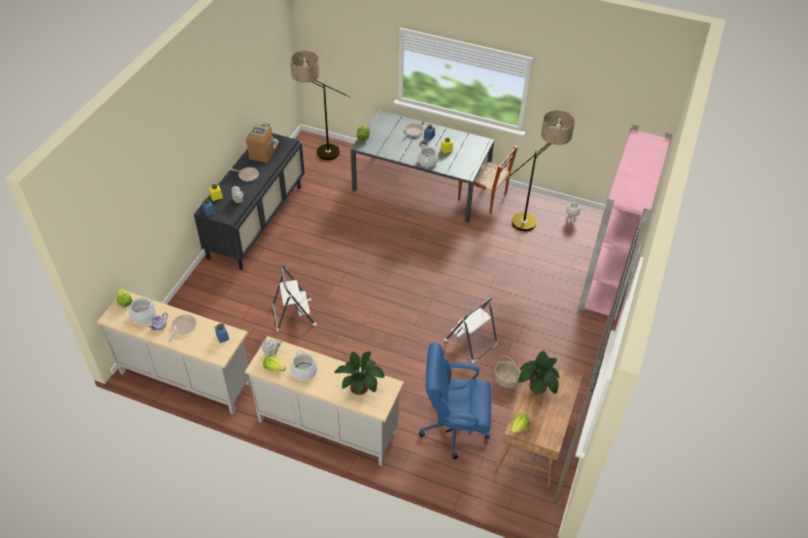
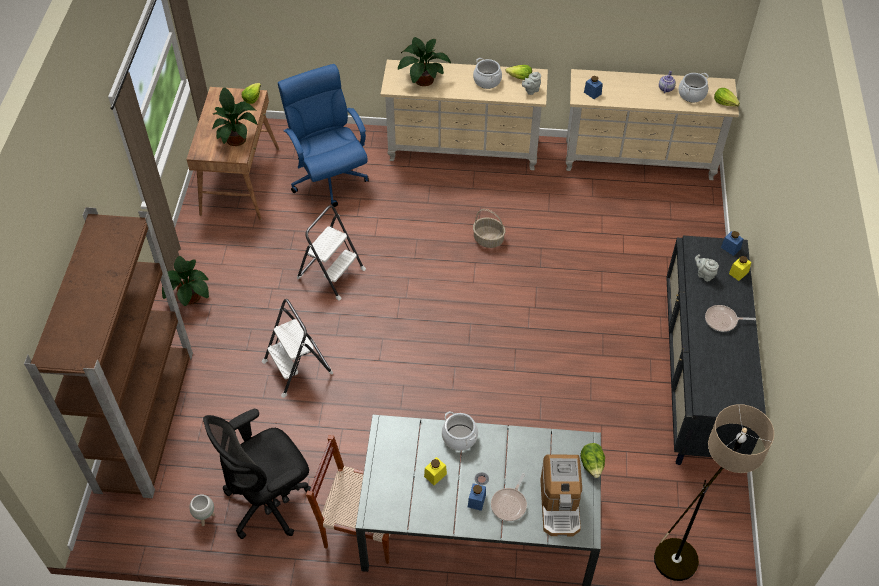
camera: 165 degrees right, 5 degrees up
(183, 327) = (641, 93): frying pan -> none
(264, 151) = (731, 374): coffee machine -> coffee machine (560, 505)
(291, 315) = (567, 253): white step ladder -> white step ladder (300, 366)
(454, 427) = (329, 178): blue office chair -> blue office chair turned 105 degrees counterclockwise
(506, 379) = (280, 239): basket -> basket (488, 239)
(533, 220) = (270, 498): floor lamp -> black office chair
(579, 348) = (190, 298): none -> potted plant
(608, 275) = (145, 420): pink bookcase -> brown bookcase

